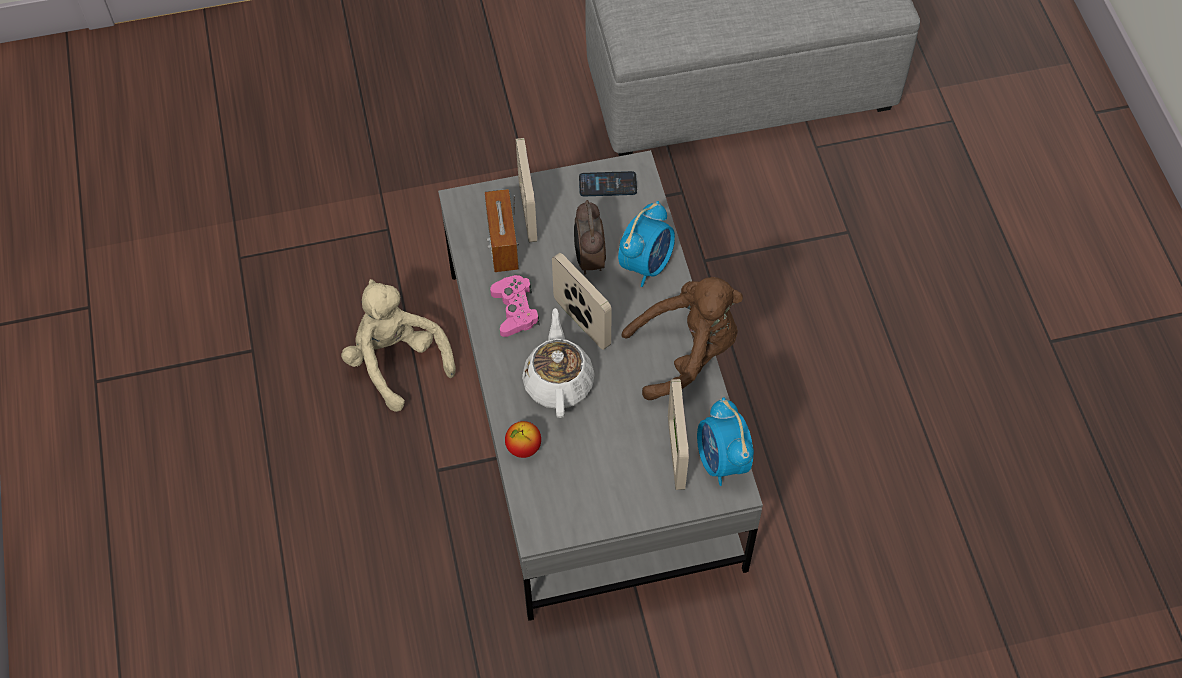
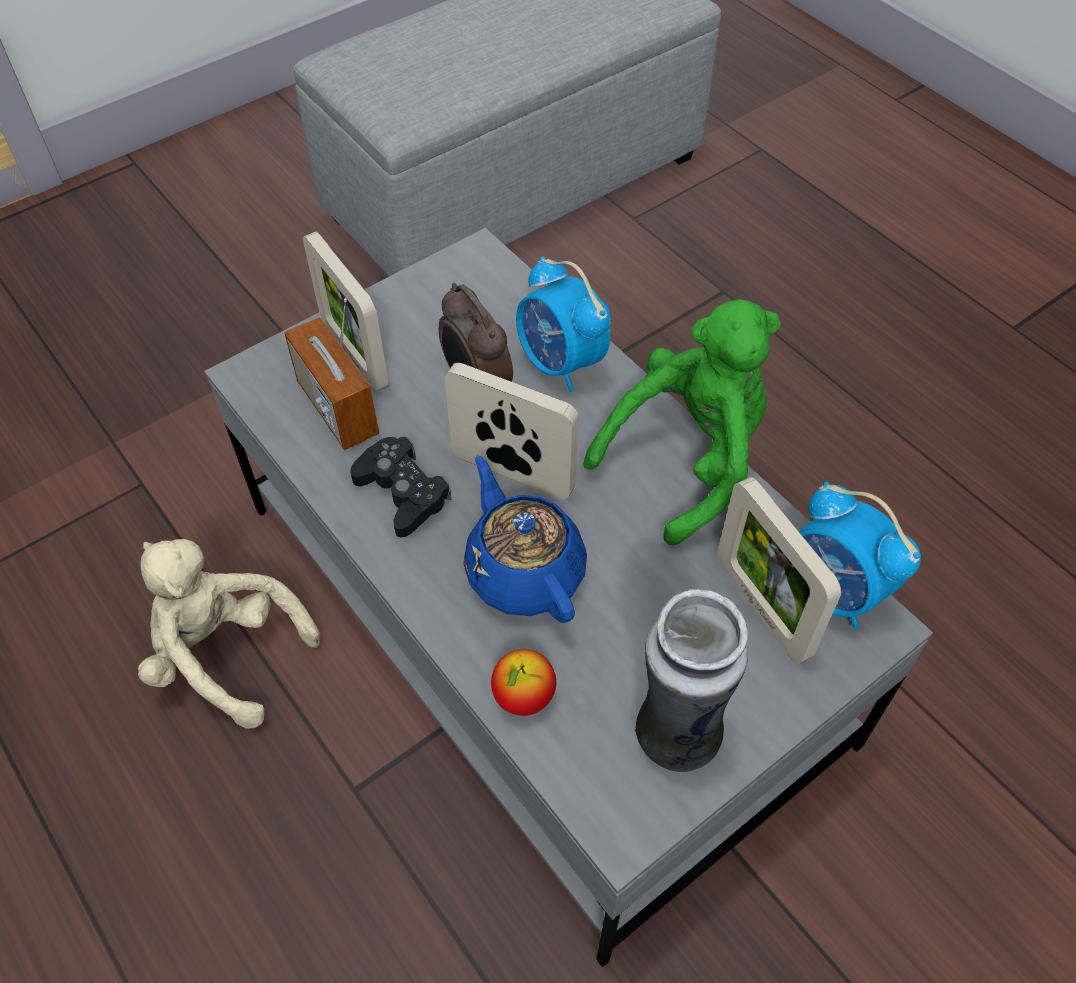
camera: 25 degrees left, 5 degrees down
(515, 310) = (402, 492): pink game controller -> black game controller
(558, 381) = (524, 570): white teapot -> blue teapot
(590, 499) = (675, 736): none -> vase
(607, 184) = (450, 285): phone -> none
(646, 264) = (560, 363): alarm clock -> alarm clock turned 135 degrees clockwise
(687, 353) = (687, 459): brown plush toy -> green plush toy

